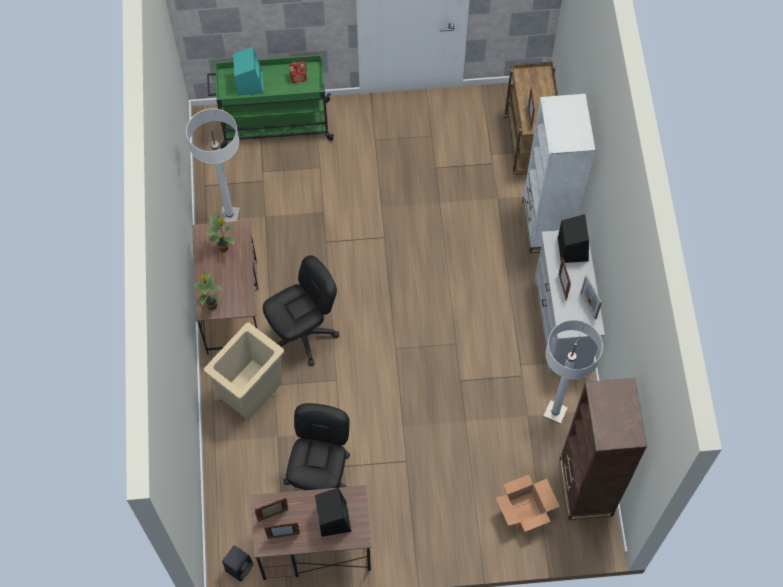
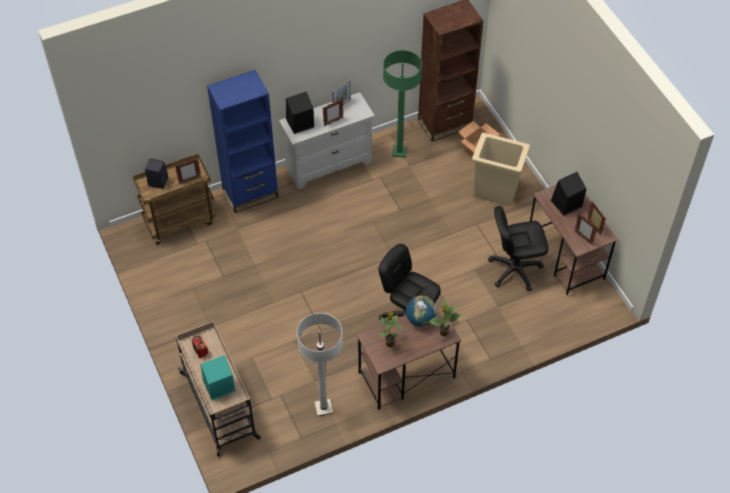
camera: 110 degrees left, 10 degrees down
(239, 567) = (604, 296): black speaker -> black speaker (157, 182)
(240, 289) = (420, 319): none -> globe
(252, 391) = (470, 336): beige trash can -> beige trash can (495, 190)
(274, 124) = (220, 406): green cart -> beige cart
(545, 225) = (250, 193): white bookcase -> blue bookcase
(555, 412) = (399, 151): white floor lamp -> green floor lamp

